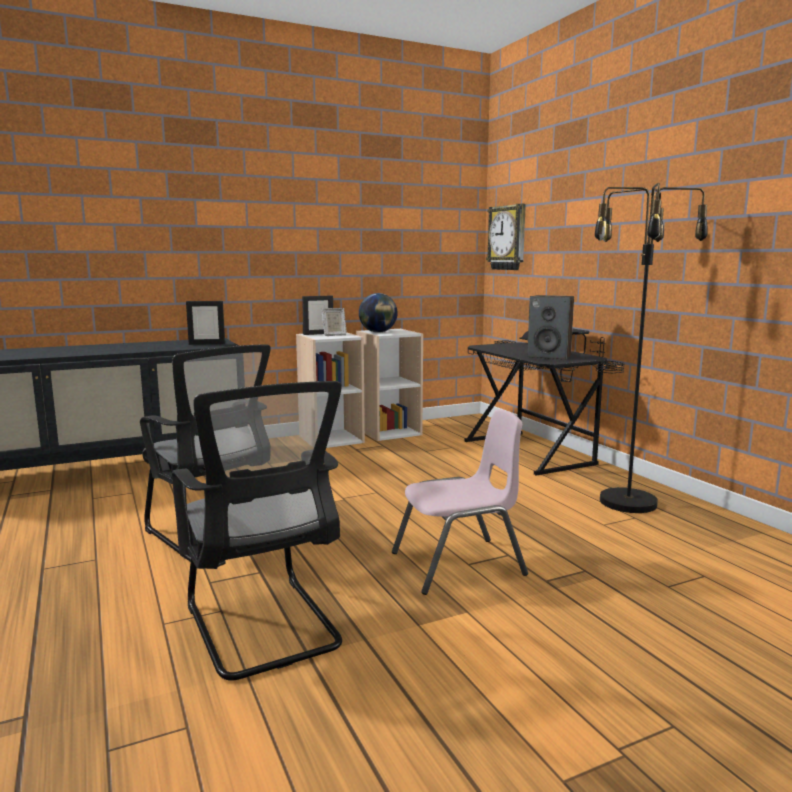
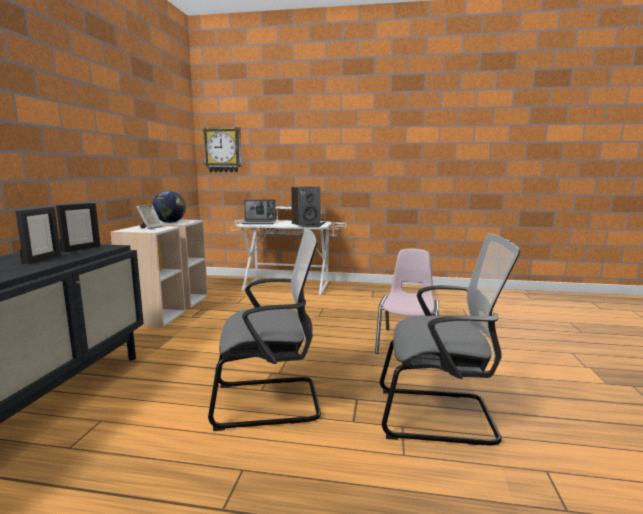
camera: 55 degrees left, 0 degrees up
(318, 334) = (131, 229): picture frame -> picture frame (42, 259)
(502, 347) = (259, 223): none -> laptop
(531, 451) = (287, 286): black desk -> white desk
(627, 502) = (379, 293): floor lamp -> none

